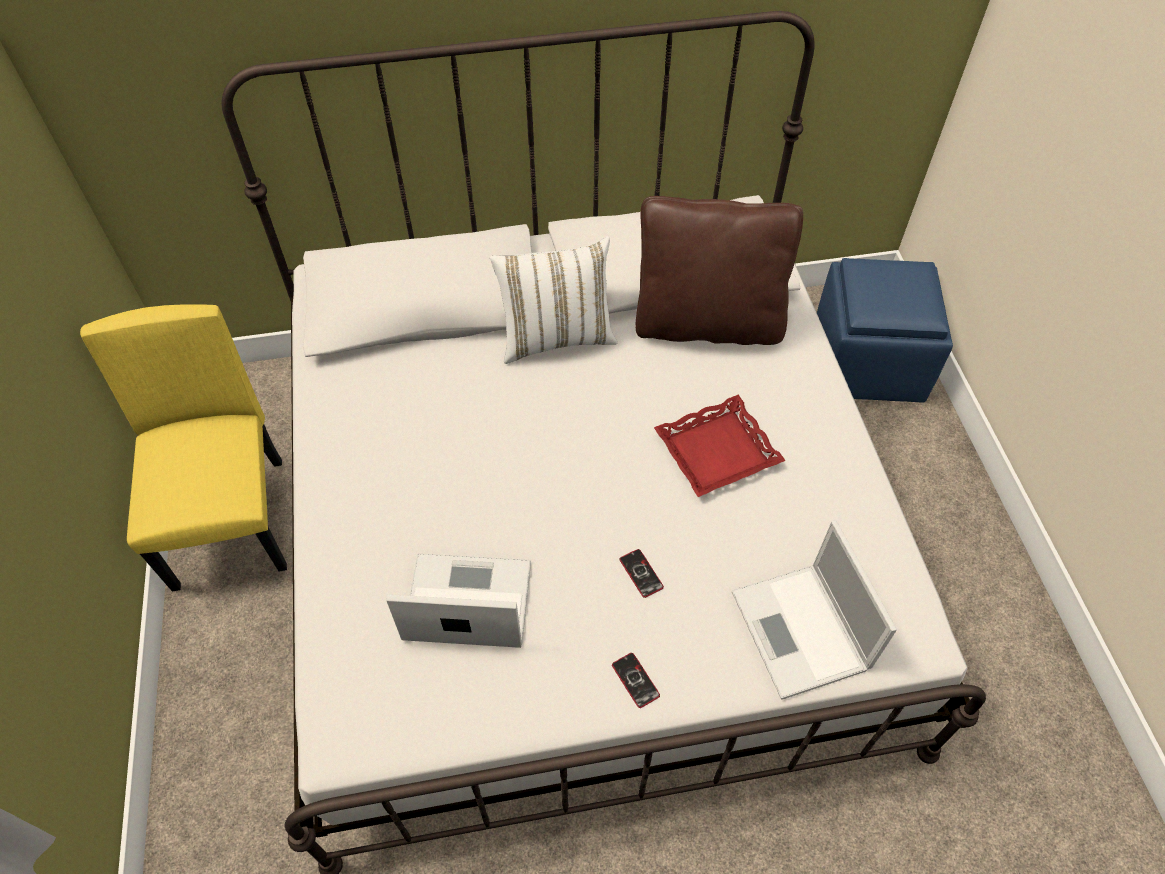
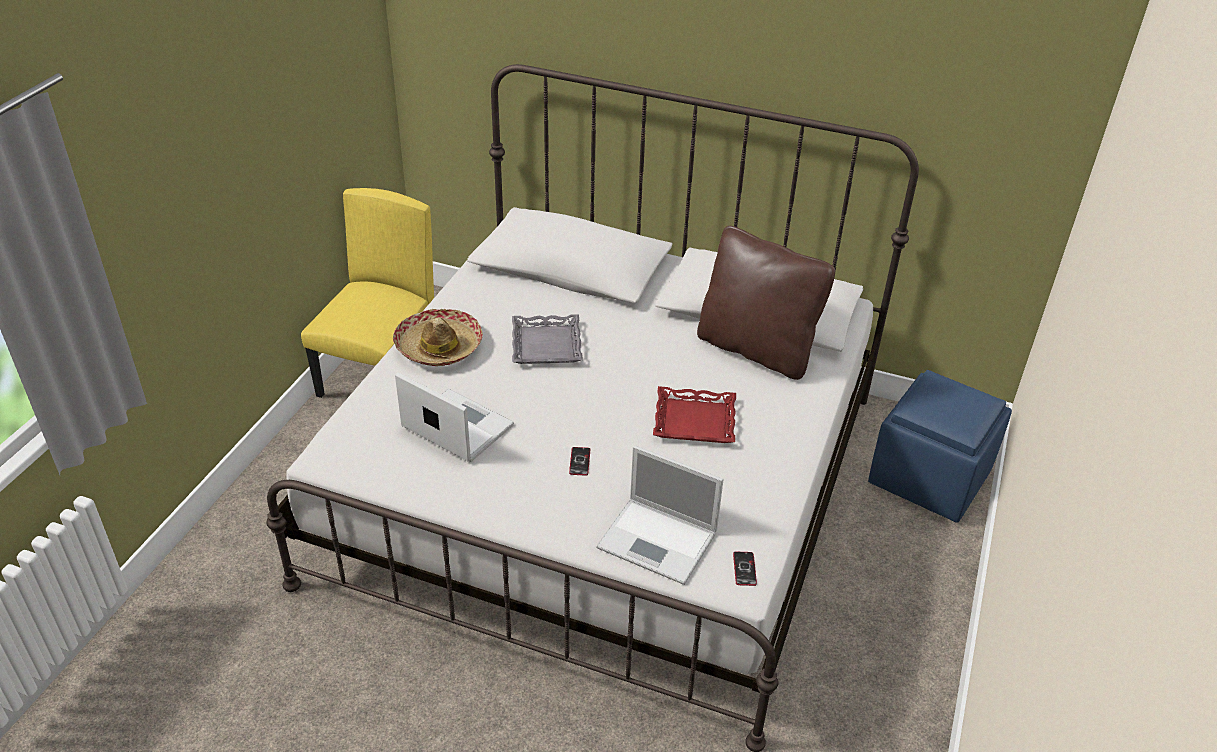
camera: 30 degrees right, 15 degrees down
(357, 497) = (438, 347): none -> hat
(482, 429) = (545, 345): none -> grey tray
(556, 337) = (640, 316): white pillow -> none
(635, 680) = (524, 512): phone -> phone (744, 569)
(801, 632) = (659, 541): laptop -> laptop turned 75 degrees counterclockwise

